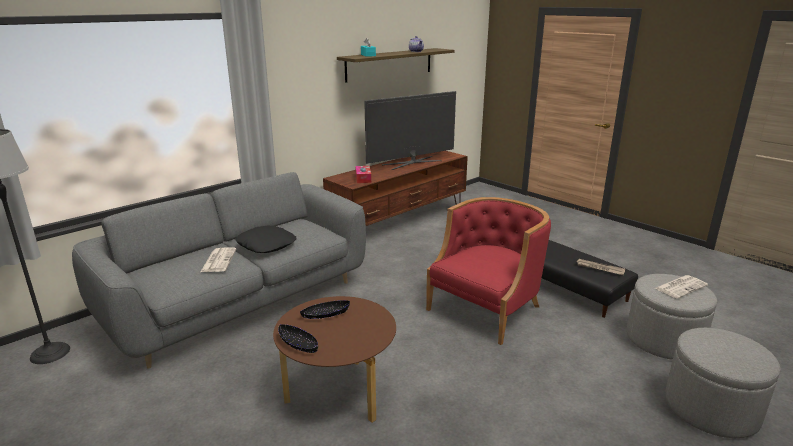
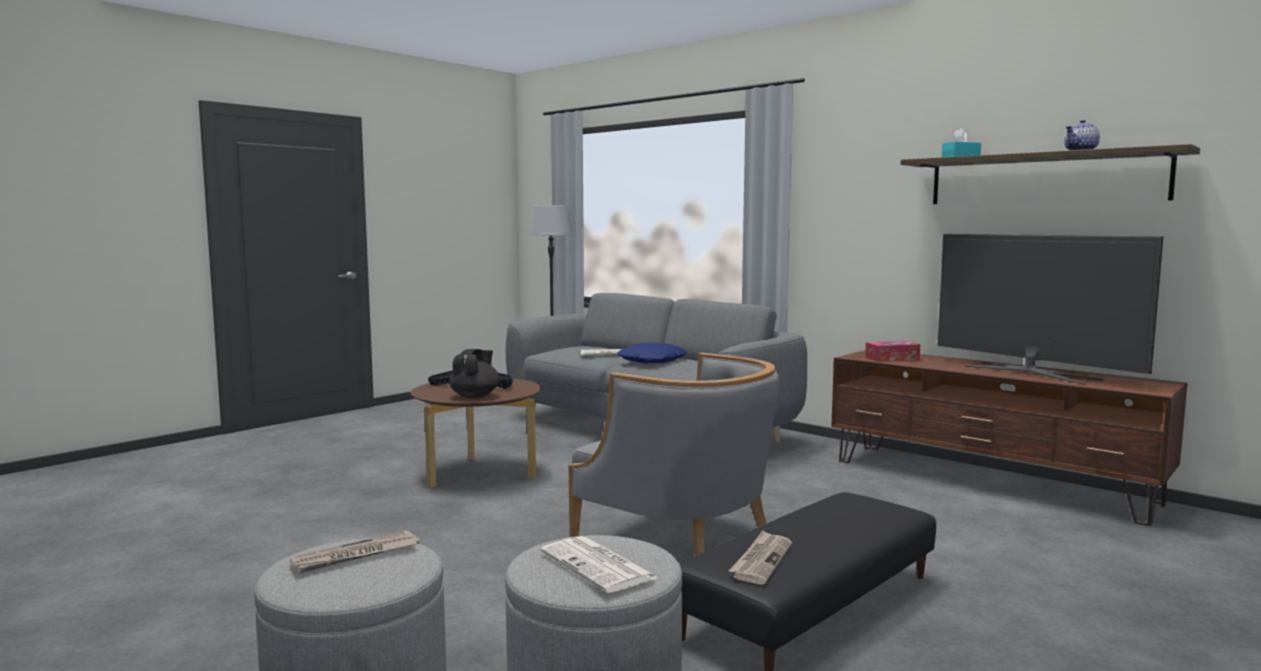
camera: 85 degrees right, 15 degrees down
(267, 245) = (652, 361): black pillow -> blue pillow
(370, 325) = (475, 396): none -> black teapot
(487, 308) = (679, 540): red armchair -> grey armchair
(718, 349) = (355, 556): none -> newspaper

